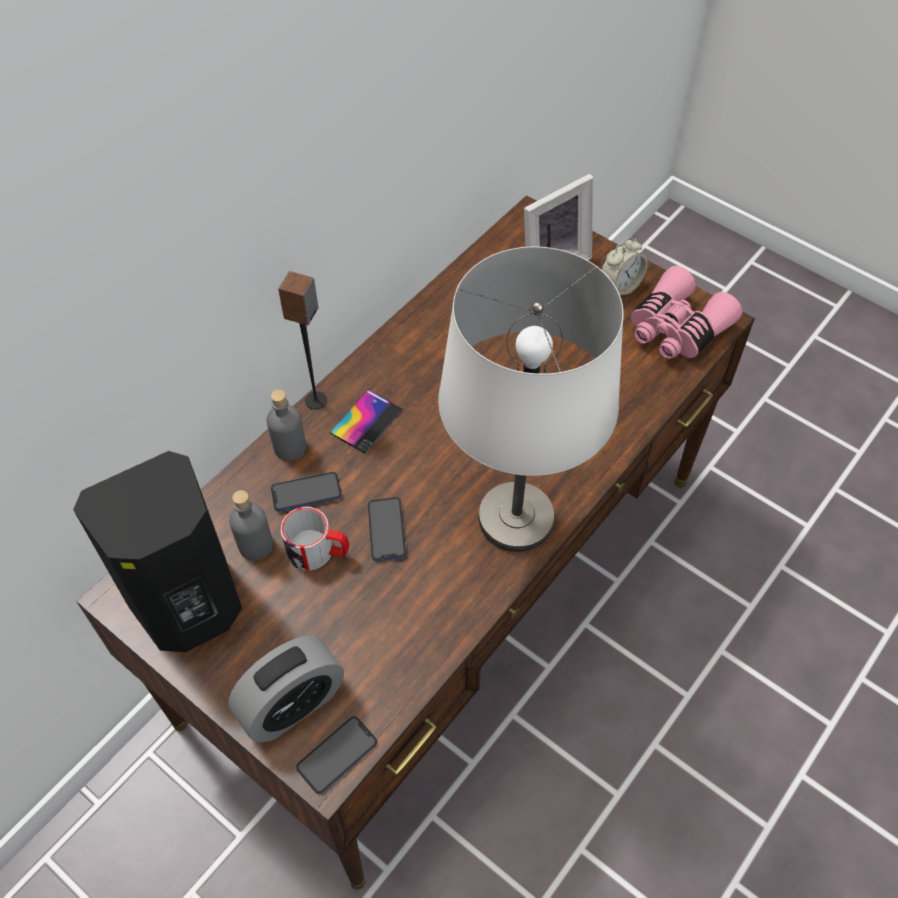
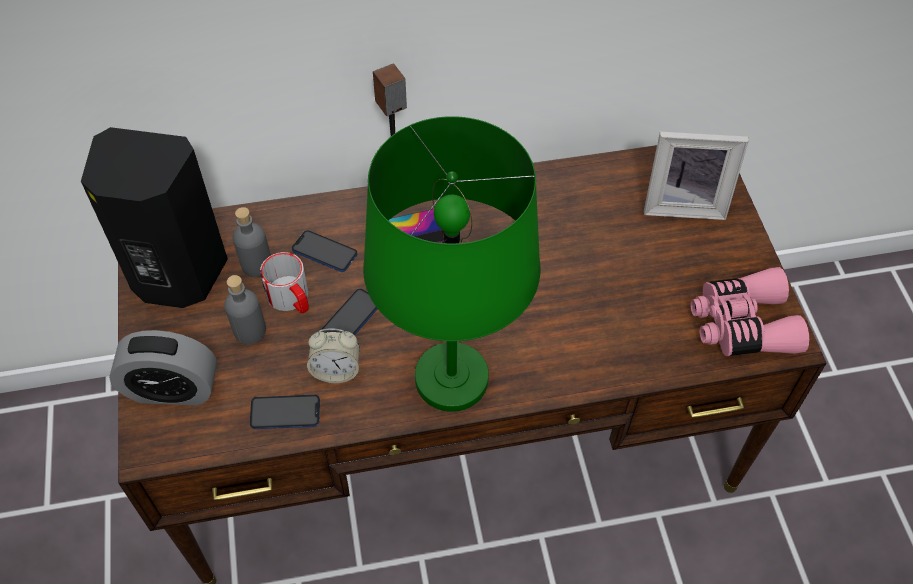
camera: 40 degrees right, 0 degrees up
(290, 447) = (345, 213): grey bottle -> grey bottle (249, 330)
(337, 755) = (165, 445): phone -> phone (285, 413)
(517, 518) = (453, 379): white table lamp -> green table lamp
(620, 286) = (727, 258): alarm clock -> alarm clock (336, 370)

